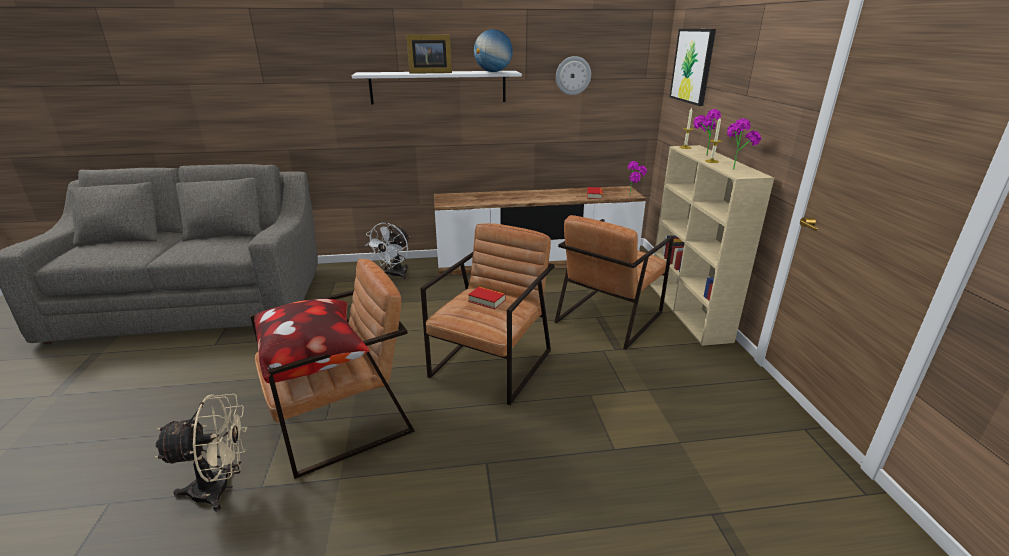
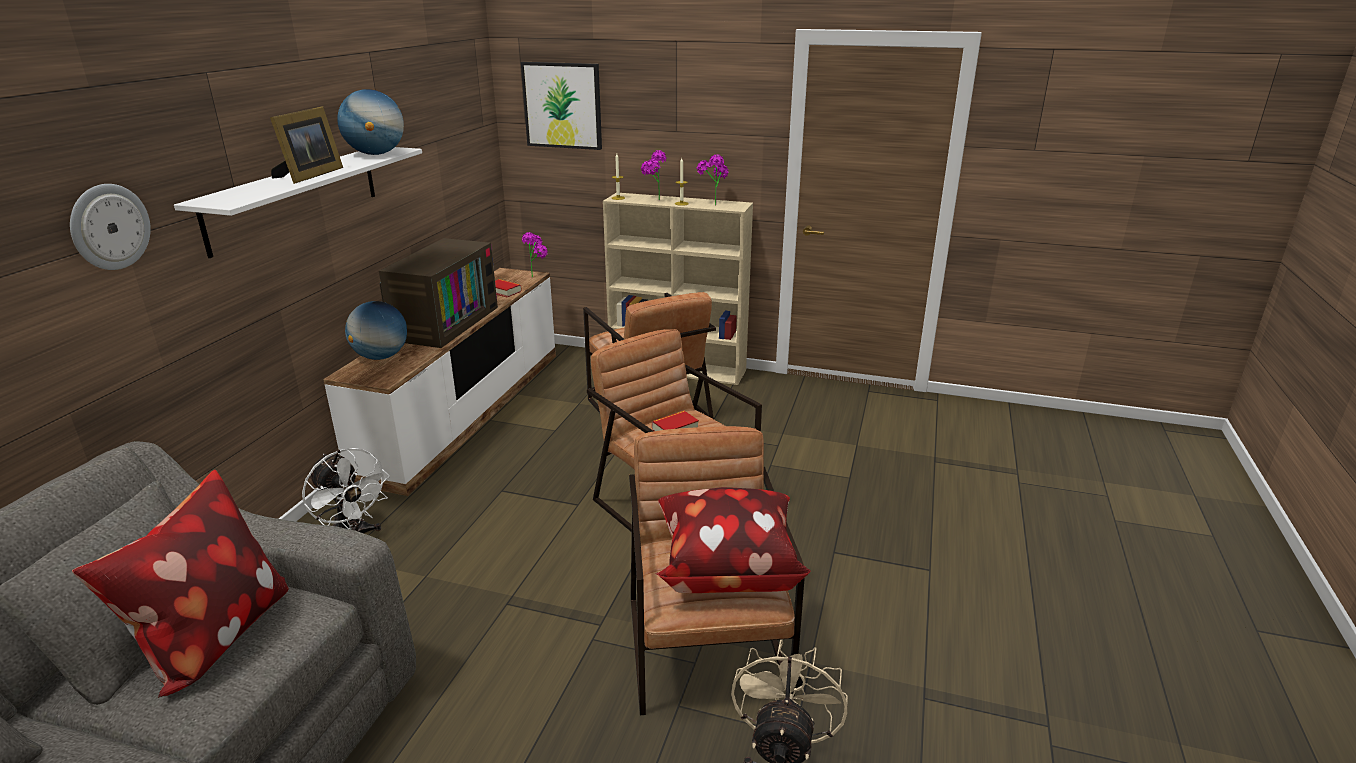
camera: 65 degrees left, 0 degrees up
(217, 242) = (212, 637): none -> pillow
(469, 196) = (381, 357): none -> globe
(529, 195) = (444, 322): none -> television
(573, 75) = (429, 139): wall clock -> wall clock (109, 227)

